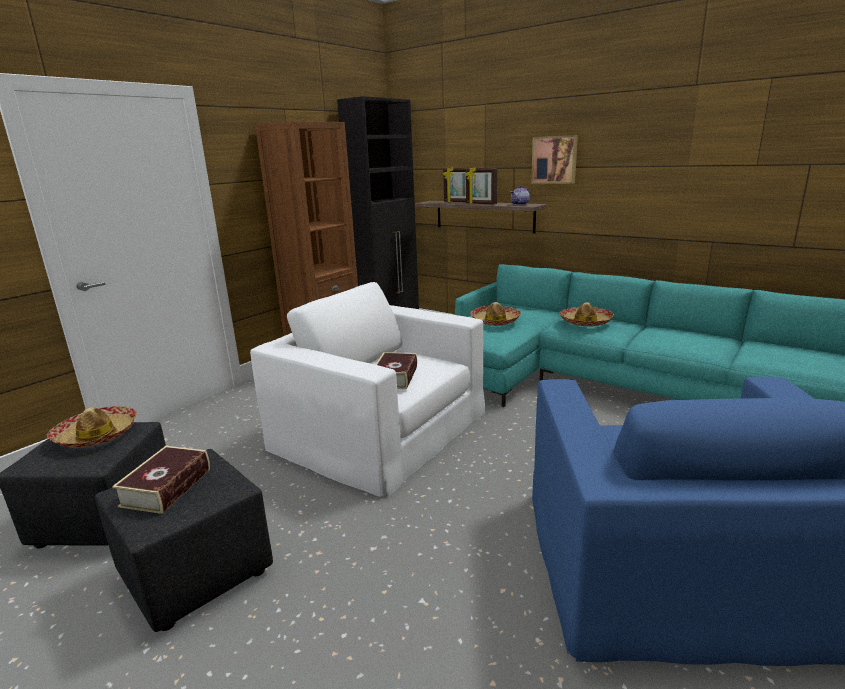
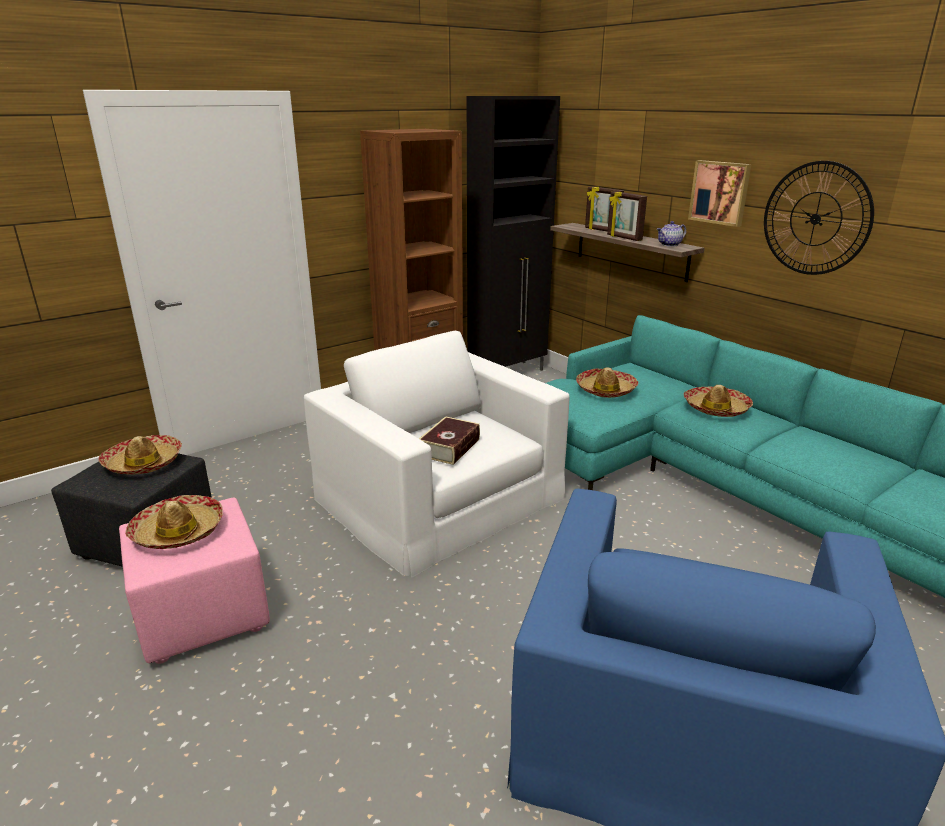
camera: 15 degrees right, 5 degrees up
(166, 487) = (178, 531): book -> hat
(198, 573) = (205, 616): black ottoman -> pink ottoman
(633, 169) = (815, 219): none -> wall clock

